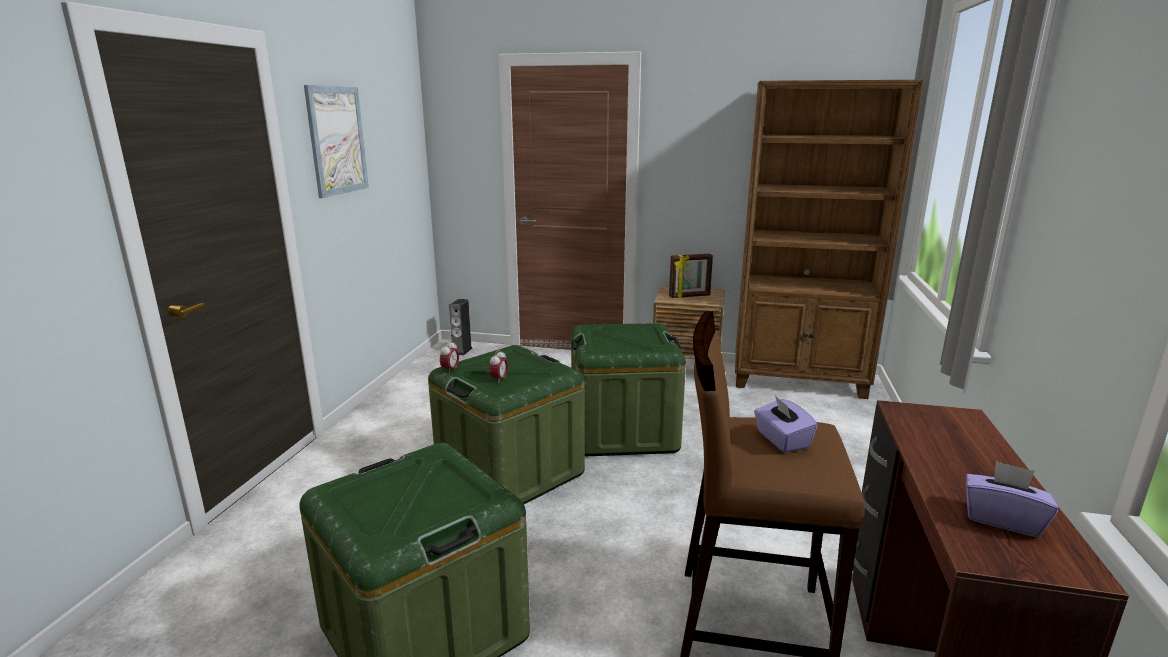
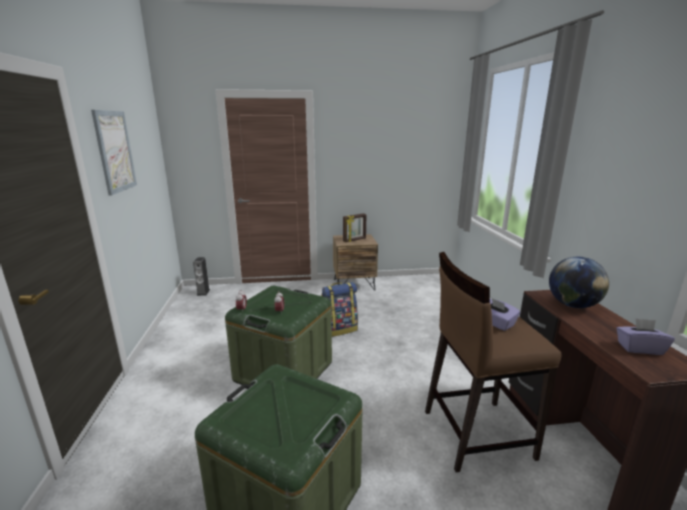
camera: 20 degrees left, 0 degrees up
(623, 431) = (339, 329): green storage box -> backpack
(799, 381) = (418, 282): brown bookcase -> none
(946, 434) = (572, 305): none -> globe

